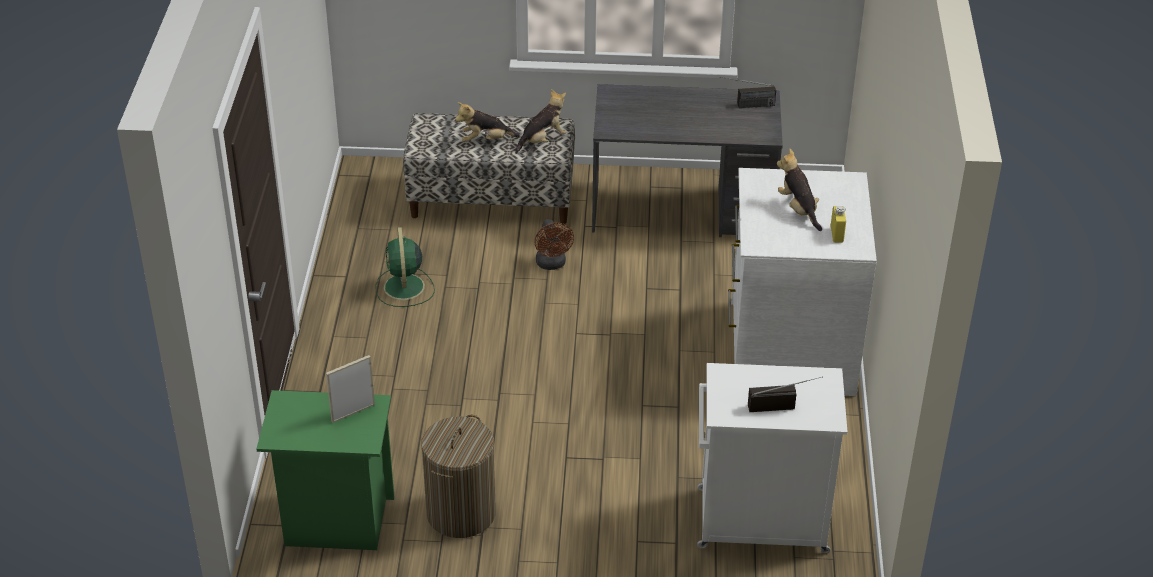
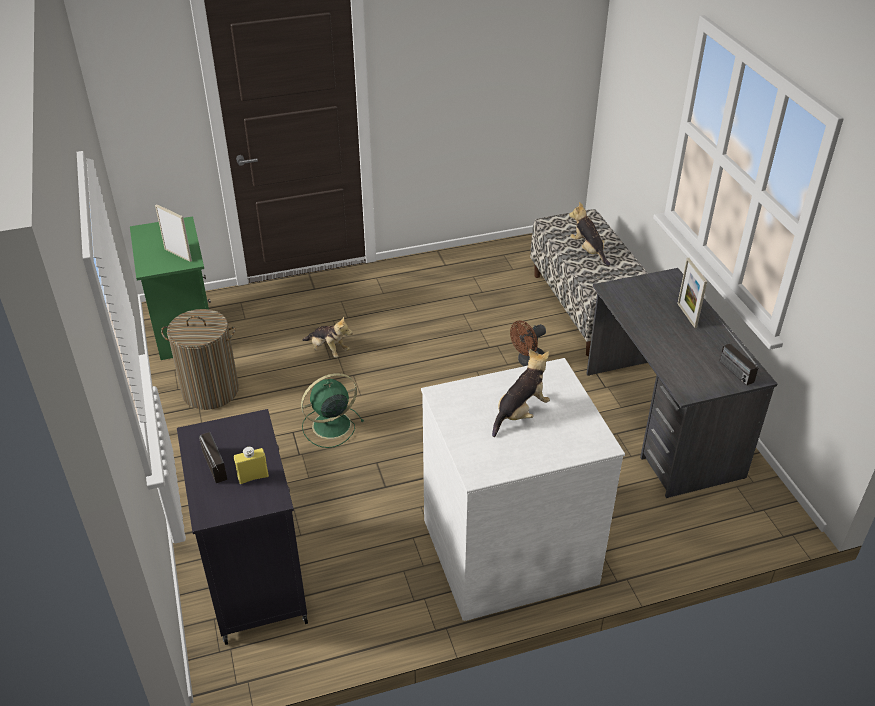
camera: 70 degrees right, 0 degrees up
(404, 288) = (448, 294): green fan -> green fan (330, 426)
(542, 140) = (613, 279): plush toy -> plush toy (328, 350)
(669, 103) = (687, 315): none -> picture frame
(758, 520) = (255, 580): white cabinet -> black cabinet
(836, 234) = (494, 450): yellow bottle -> yellow bottle (253, 477)

